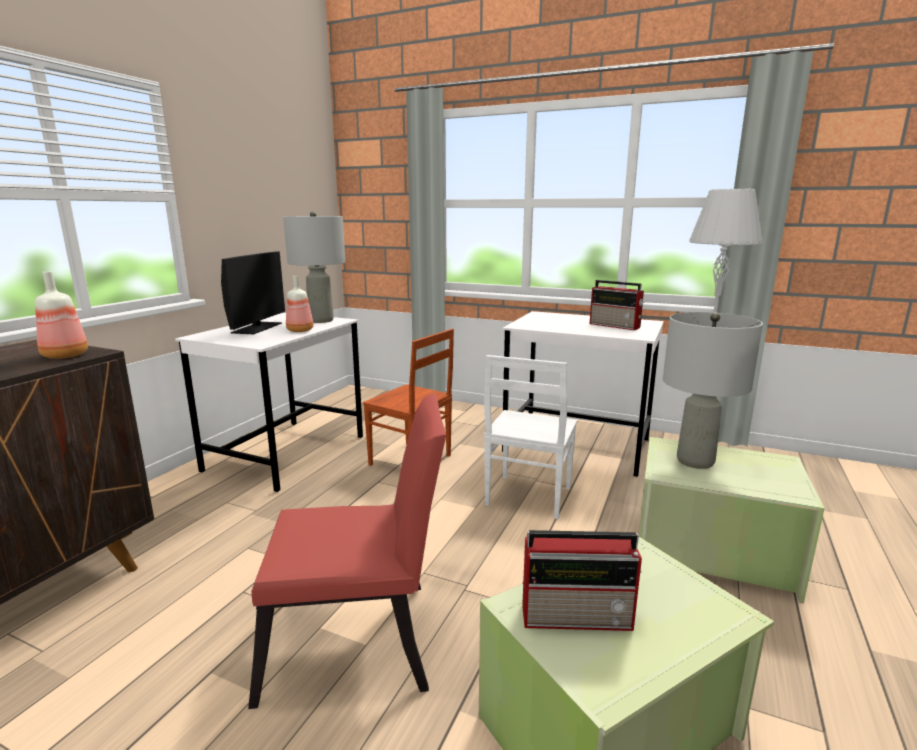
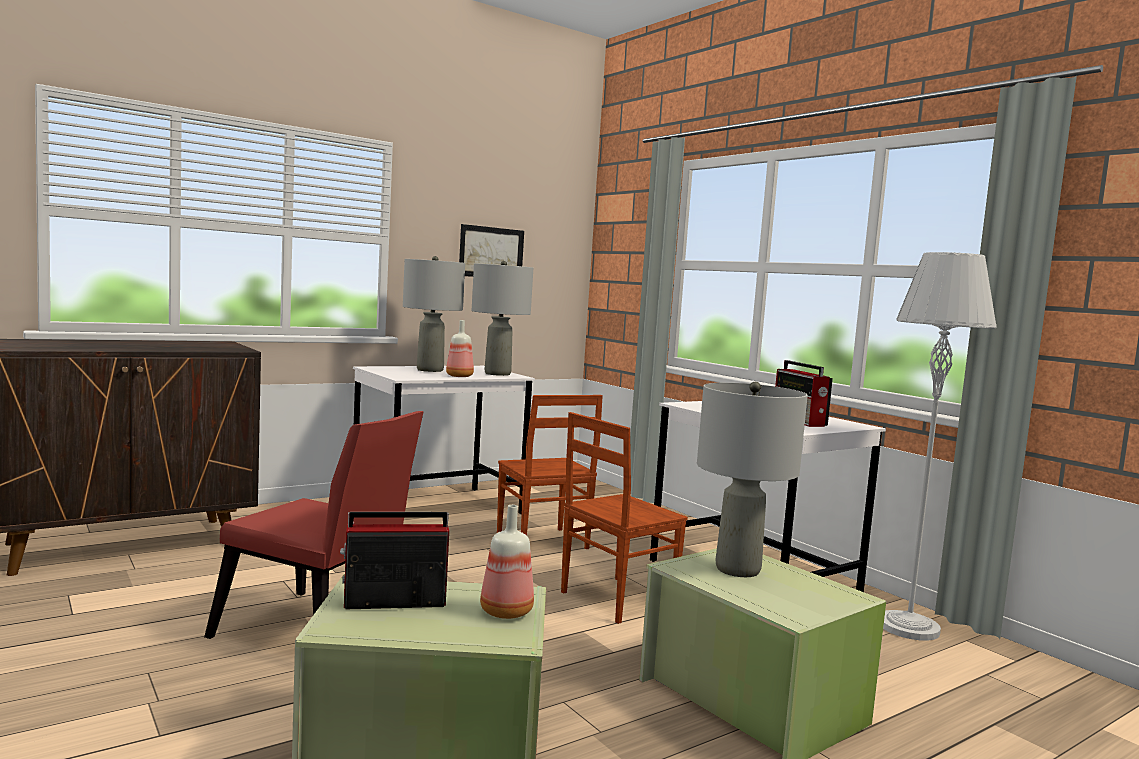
camera: 30 degrees right, 10 degrees down
(64, 355) = (221, 348): bottle -> bottle (505, 611)
(257, 328) = (430, 370): monitor -> grey table lamp
(266, 202) = (491, 252): none -> picture
(527, 497) = (615, 599): white chair -> brown chair
(578, 616) = (392, 602): radio -> radio turned 135 degrees clockwise

